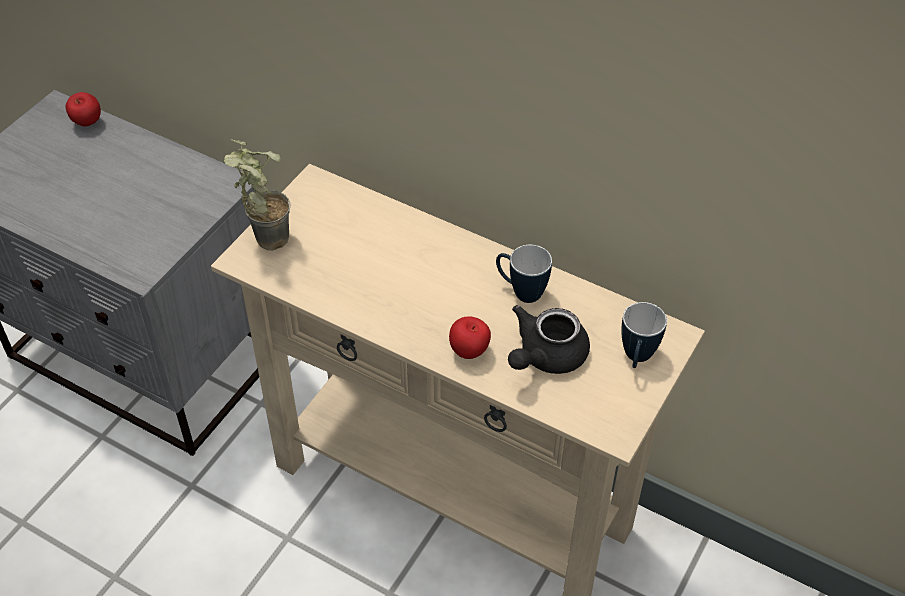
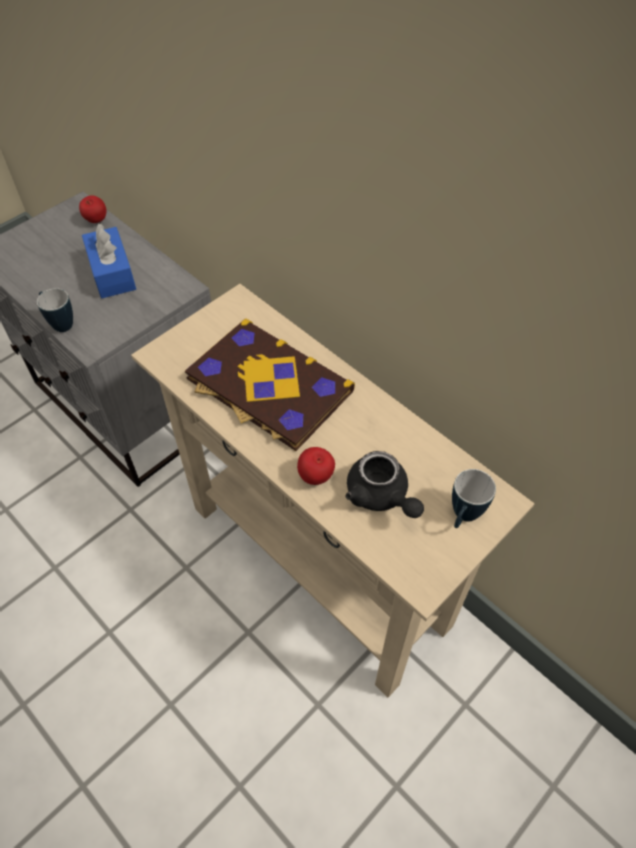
camera: 15 degrees right, 5 degrees up
(132, 182) = (112, 273): none -> blue tissue box
(262, 237) = (180, 338): potted plant -> none
(383, 269) = (268, 386): none -> book
(520, 291) = (378, 431): mug -> mug (60, 323)
(545, 356) = (381, 496): black teapot -> black teapot turned 90 degrees counterclockwise

